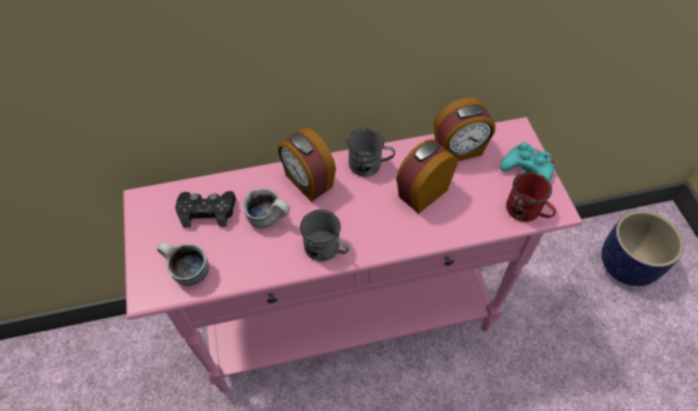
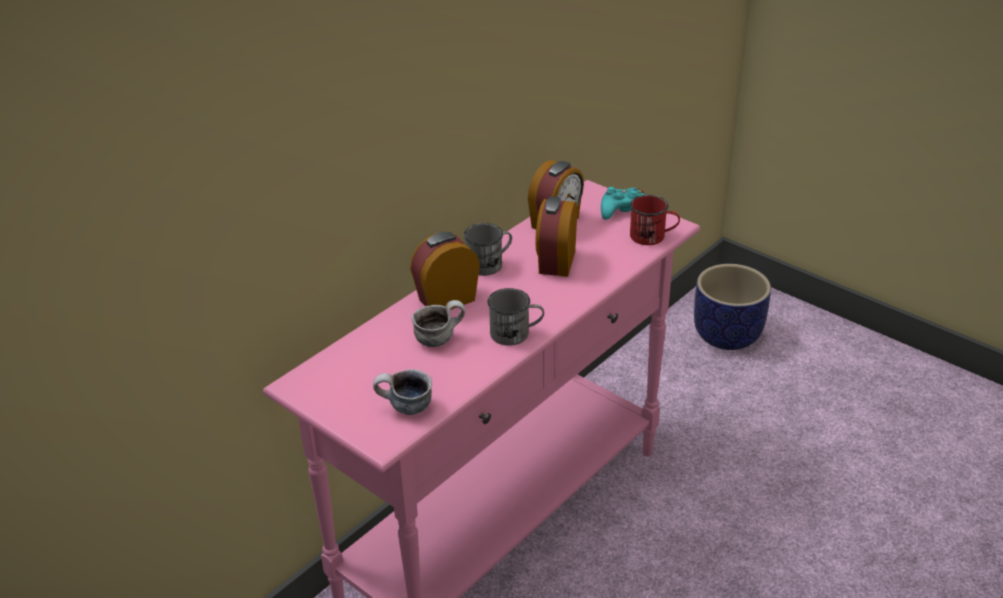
camera: 35 degrees left, 20 degrees down
(207, 211) = (373, 361): black game controller -> none
(308, 182) = (446, 299): alarm clock -> alarm clock turned 135 degrees clockwise

